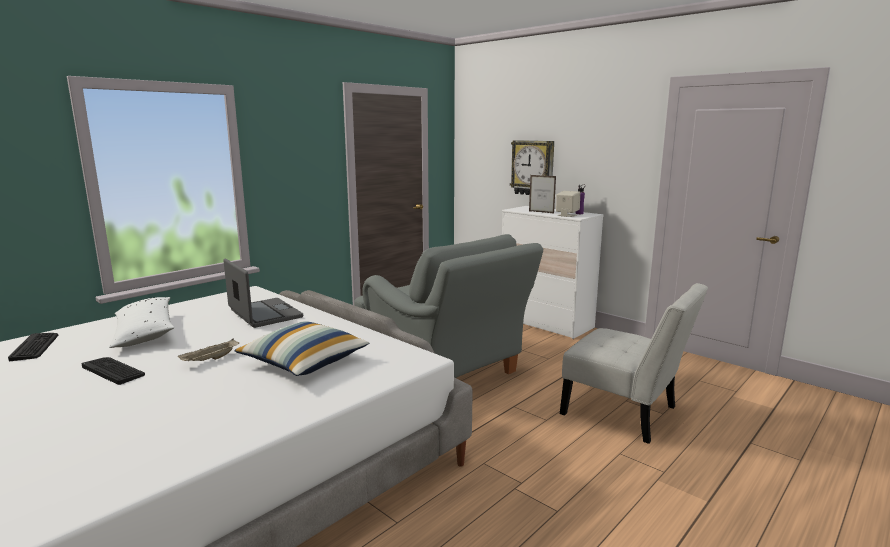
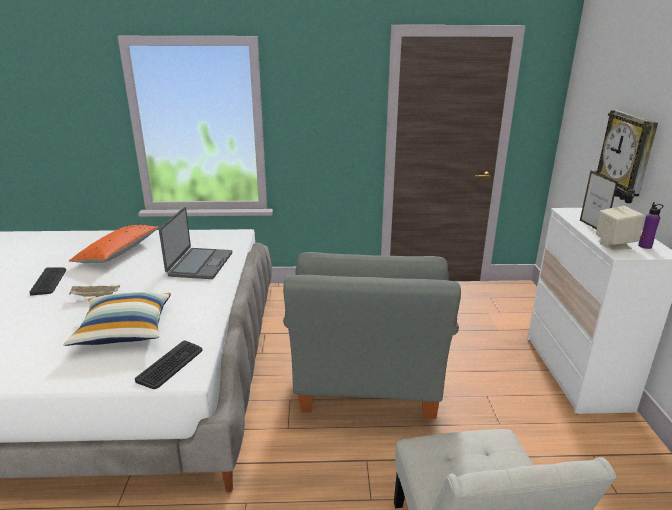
camera: 45 degrees right, 10 degrees up
(35, 347) = (63, 242): keyboard -> keyboard (171, 365)
(144, 332) = (118, 252): white pillow -> orange pillow

